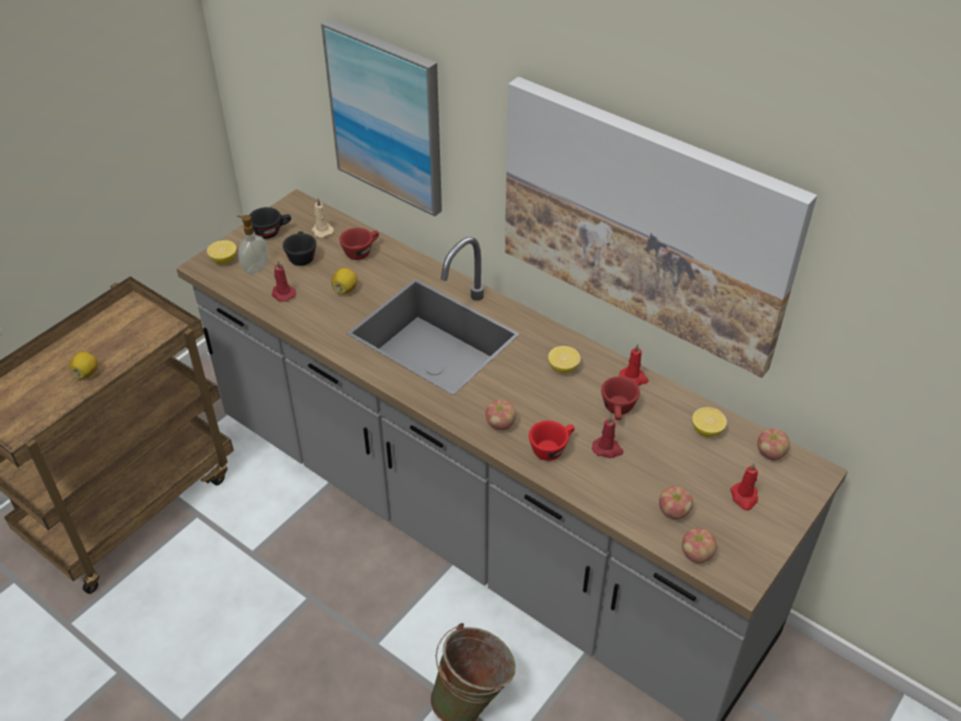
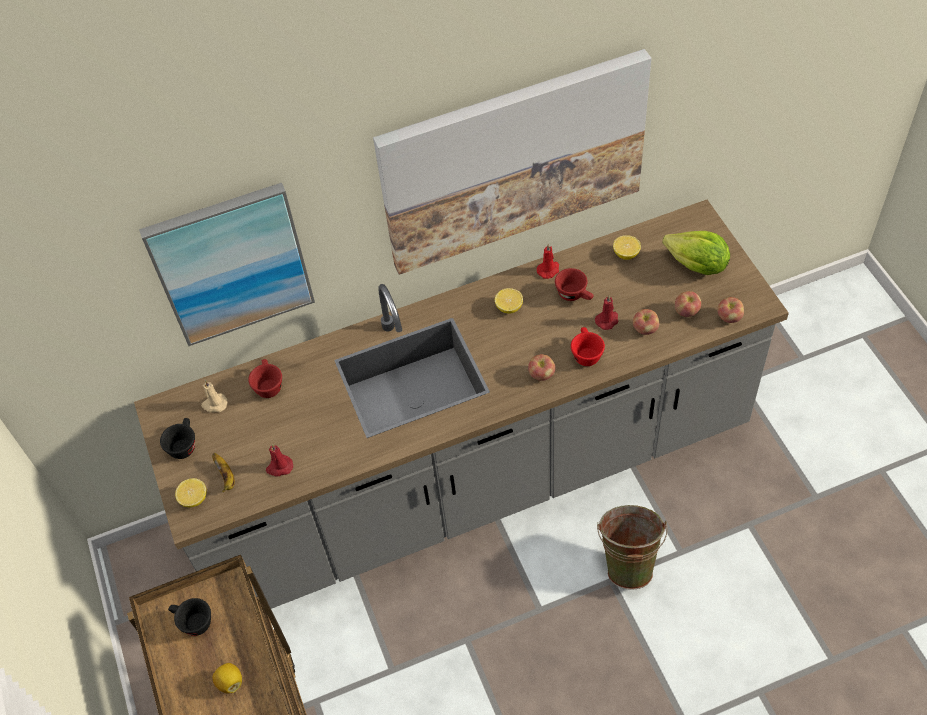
camera: 55 degrees left, 10 degrees up
(255, 268) = (226, 477): soap dispenser -> banana
(301, 256) = (238, 434): black cup -> black cup (192, 622)
(345, 289) = (310, 417): lemon -> none
(744, 497) = (697, 266): red candle -> lettuce
(770, 454) = (668, 231): apple -> apple (645, 329)

